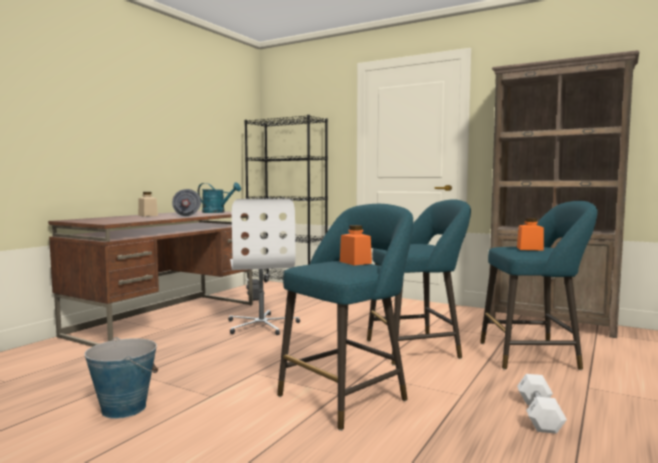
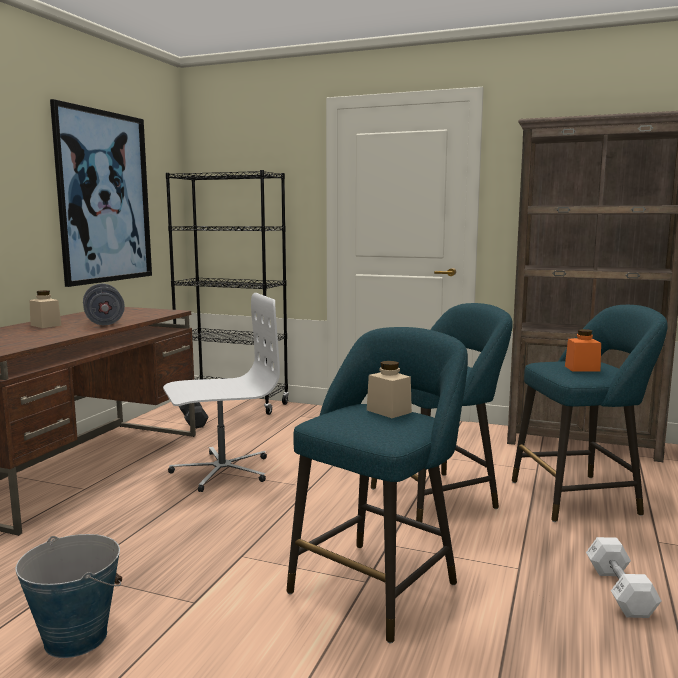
camera: 10 degrees left, 5 degrees up
(199, 134) = (104, 197): none -> picture
(217, 212) = (142, 312): turquoise watering can -> none
(262, 325) = (221, 470): white office chair -> white office chair turned 90 degrees counterclockwise
(355, 262) = (389, 411): orange jar -> beige jar

